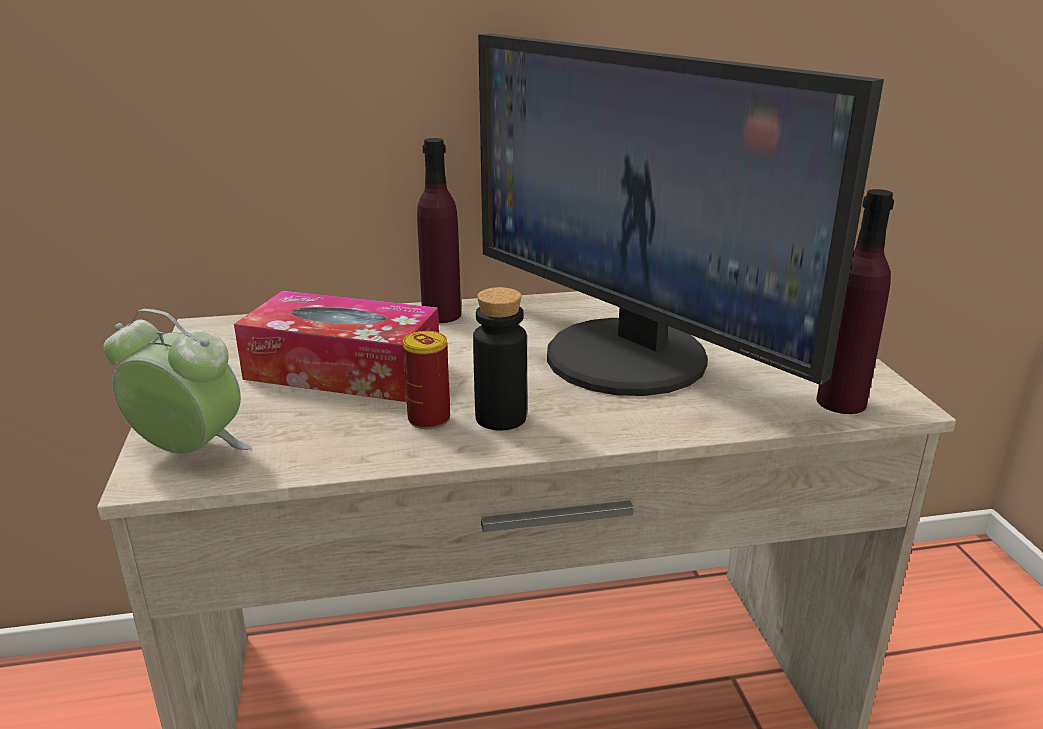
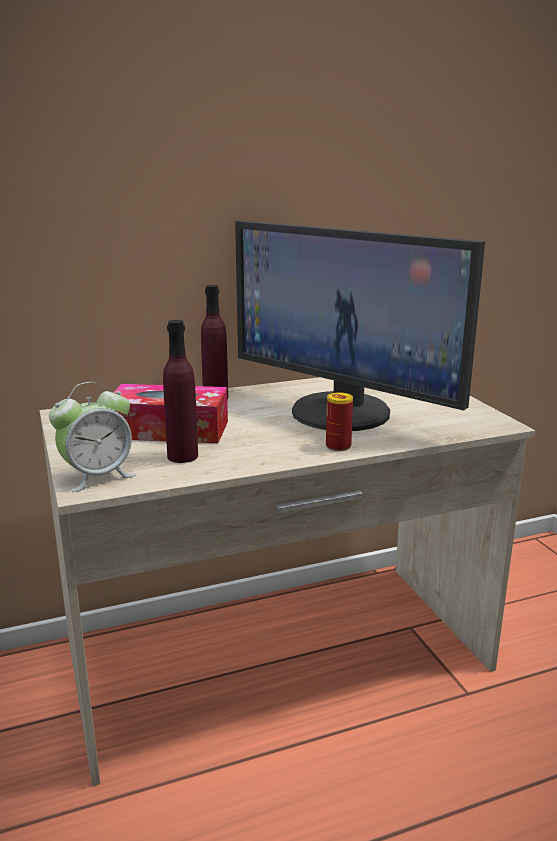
camera: 10 degrees left, 5 degrees down
(189, 452) = (97, 477): alarm clock -> alarm clock turned 135 degrees clockwise
(429, 419) = (236, 450): can -> can (338, 446)
(500, 418) = (279, 447): black bottle -> none
(841, 402) = (471, 426): purple bottle -> purple bottle (182, 456)

